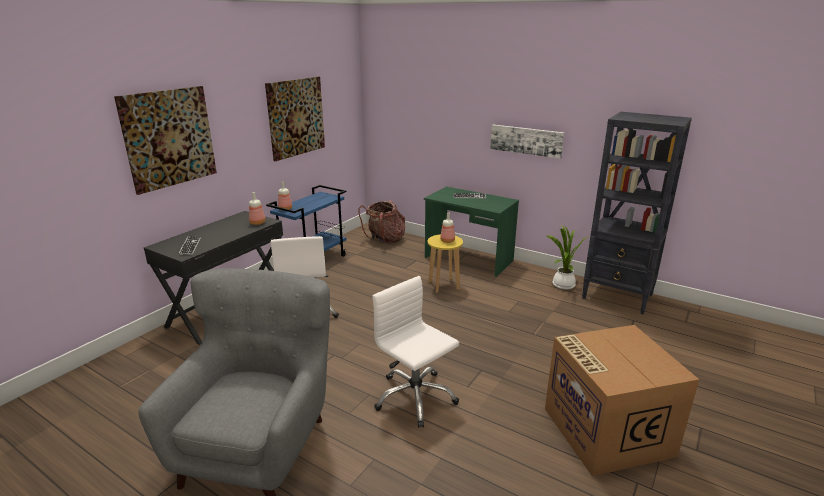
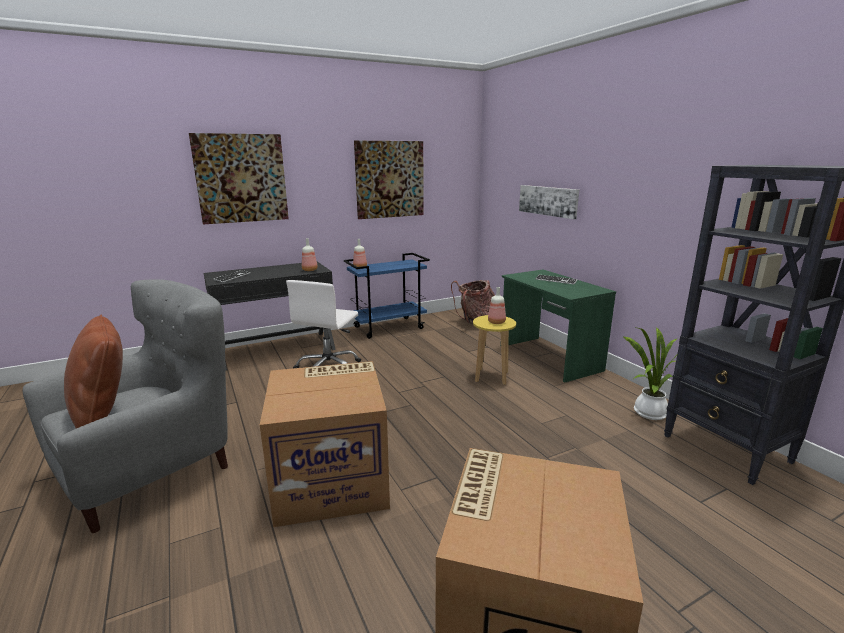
camera: 30 degrees right, 5 degrees down
(236, 407) = (104, 413): none -> brown pillow
(414, 397) = (332, 479): white office chair -> cardboard box
(526, 140) = (631, 213): picture -> picture (548, 201)

